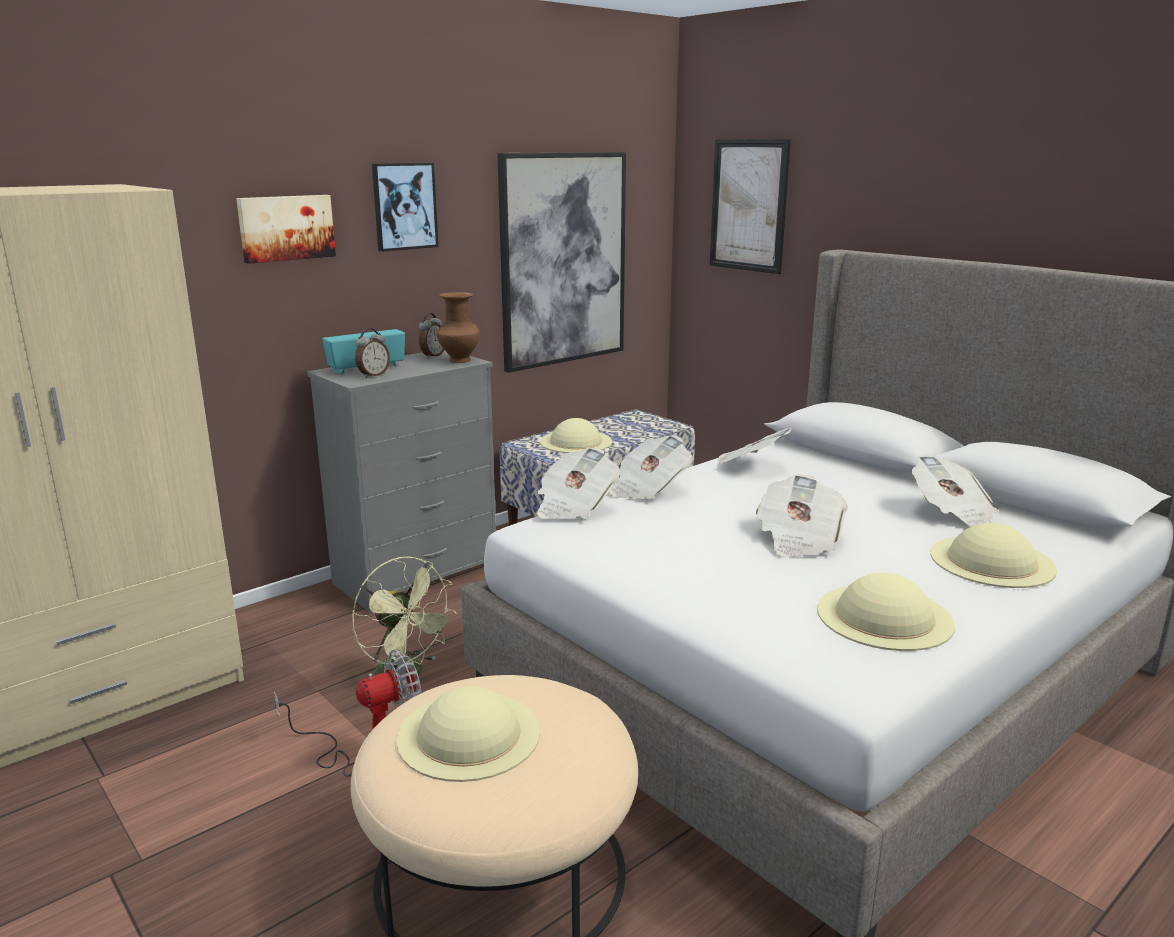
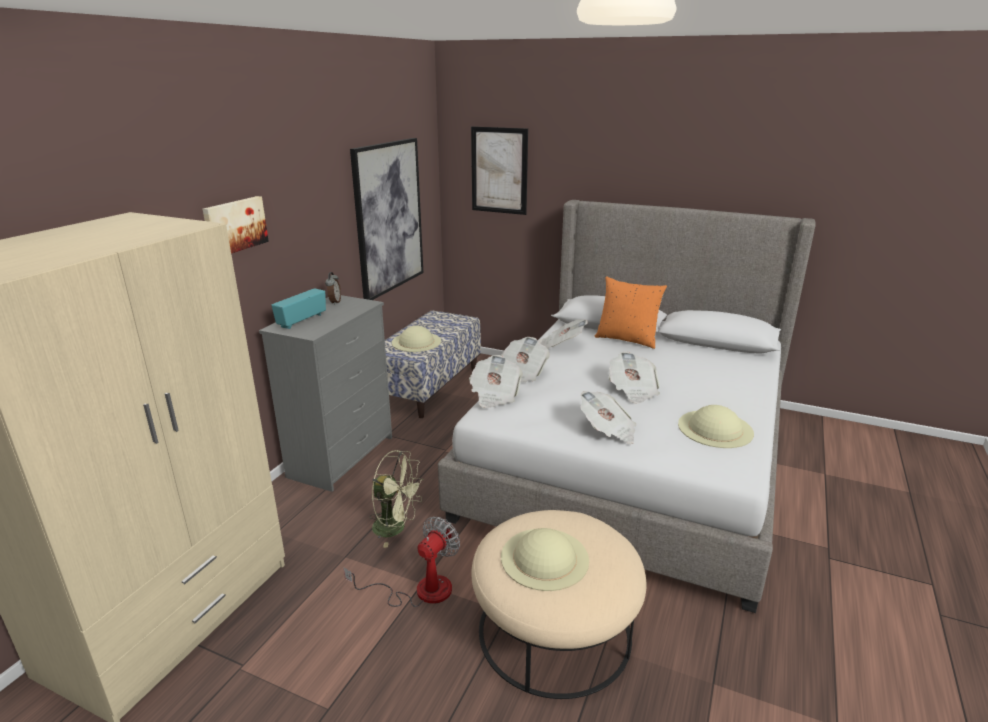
camera: 25 degrees left, 5 degrees up
(373, 375) = (315, 326): alarm clock -> none
(404, 206) = (302, 196): picture -> none
(458, 360) = (358, 304): brown vase -> none
(868, 474) = (627, 339): none -> orange pillow
(952, 513) = (688, 357): newspaper -> newspaper (608, 431)
(991, 561) = (731, 383): beige hat -> none

